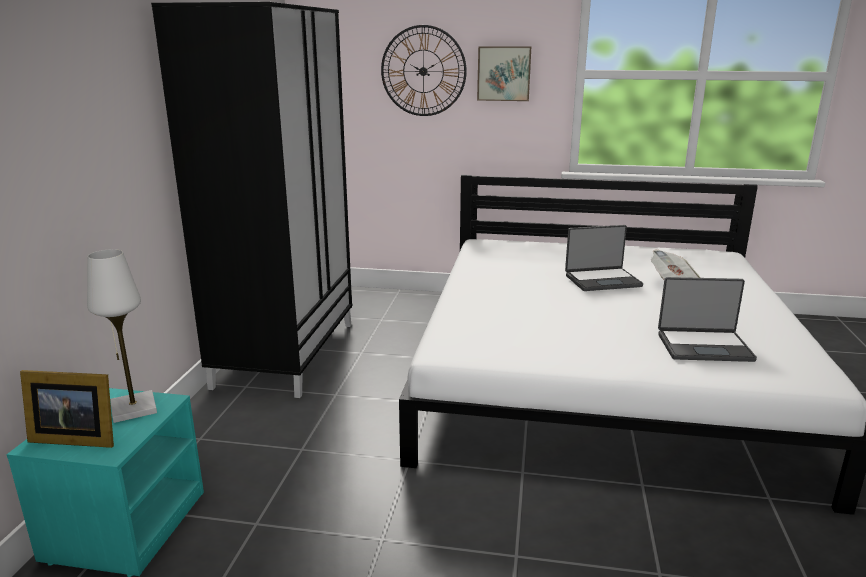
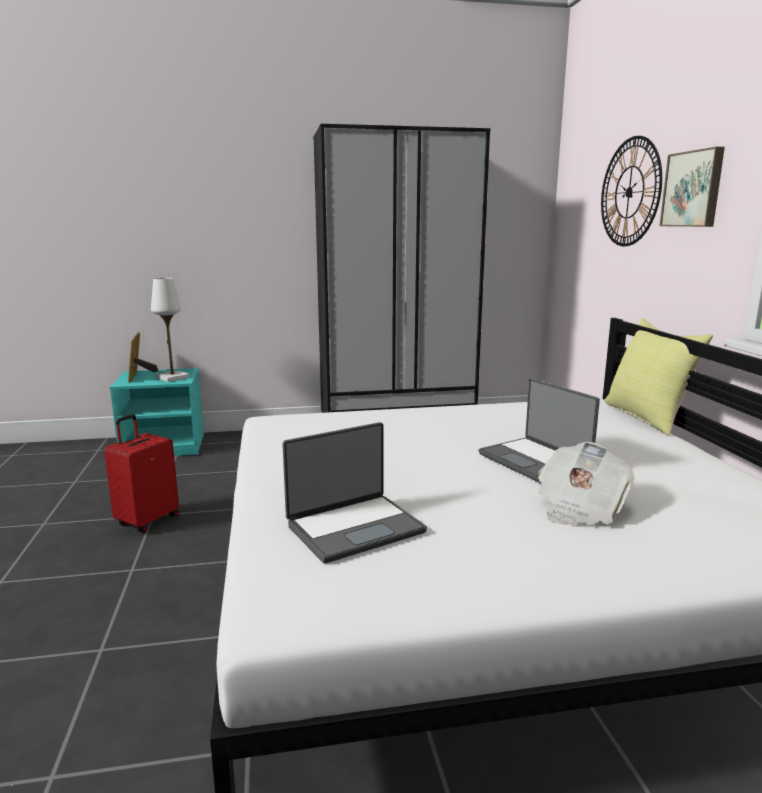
camera: 70 degrees right, 5 degrees down
(396, 544) = (147, 521): none -> red suitcase
(524, 239) = (648, 417): none -> yellow pillow
(704, 346) = (354, 528): laptop -> laptop turned 105 degrees counterclockwise

